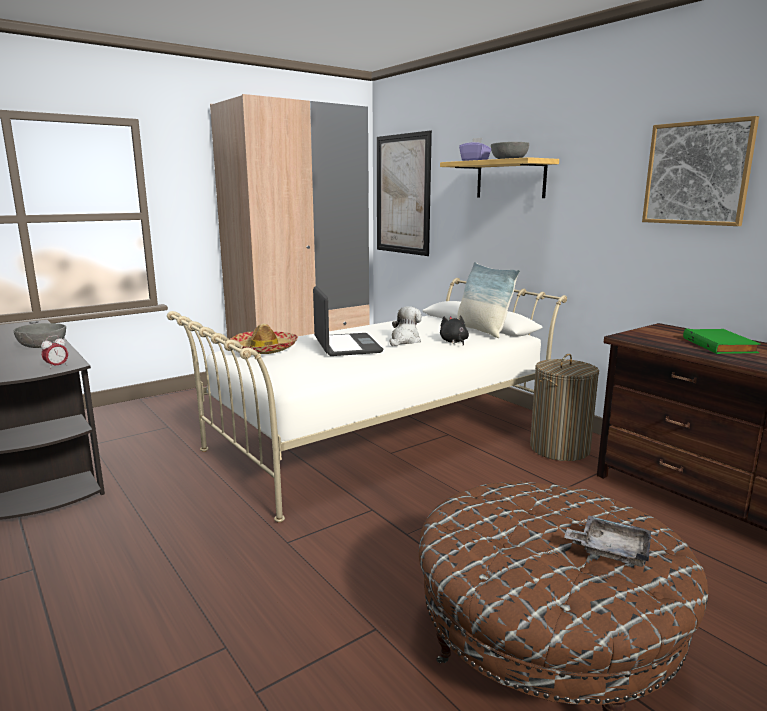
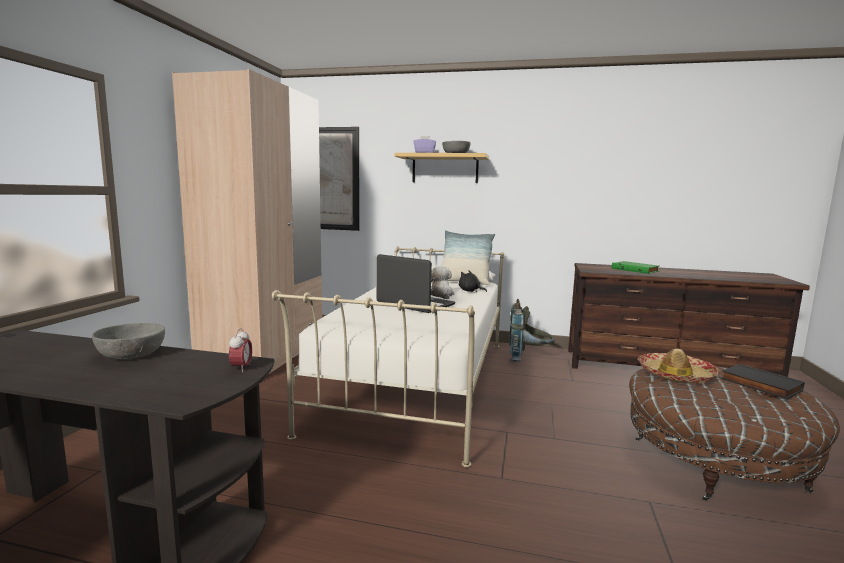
camera: 40 degrees left, 5 degrees down
(264, 349) = (360, 317): hat -> hat (675, 375)
(559, 448) = (528, 358): laundry basket -> grey backpack
(610, 550) = (759, 385): grey tray -> black book
(697, 173) = (591, 169): picture -> none

